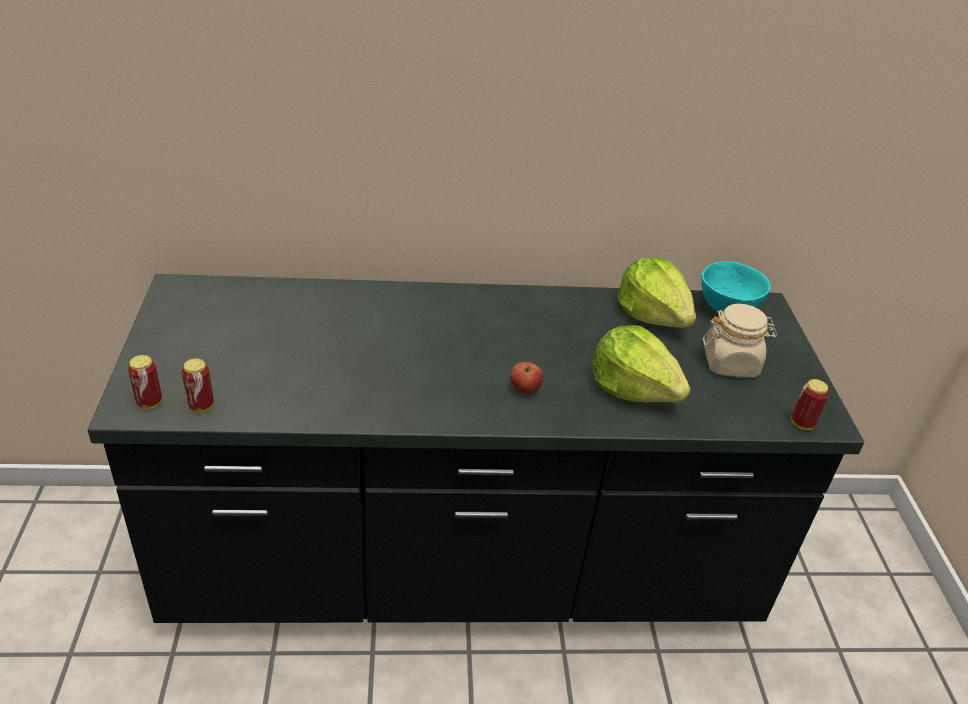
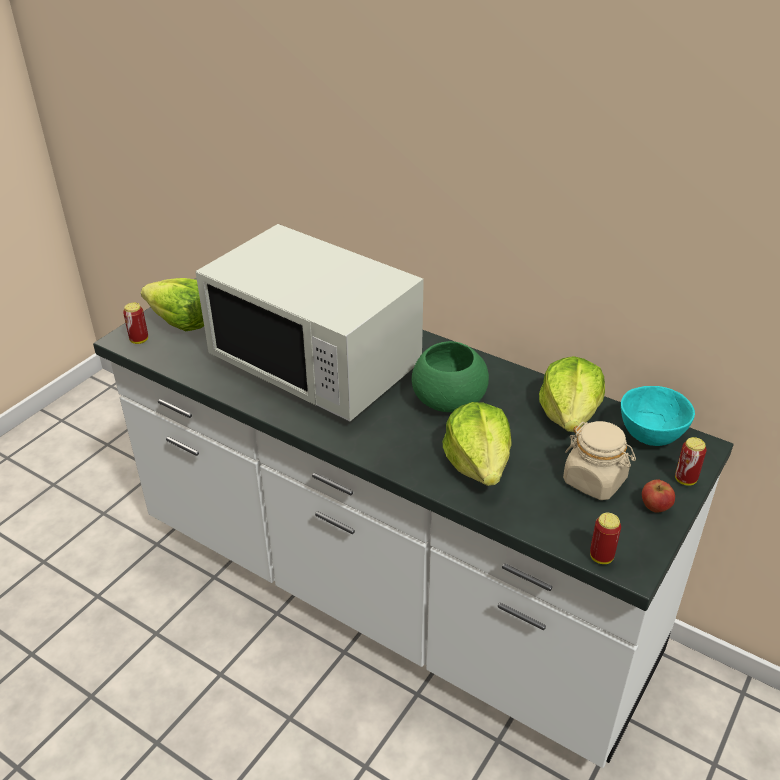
camera: 40 degrees right, 0 degrees up
(183, 363) = (183, 322): none -> lettuce
(201, 406) = (165, 354): can -> can (685, 479)
(387, 354) = (316, 364): none -> white microwave
(463, 571) = (391, 592): black counter -> white counter
(525, 389) = (388, 428): apple -> apple (655, 507)
(546, 341) = (447, 400): none -> green bowl

